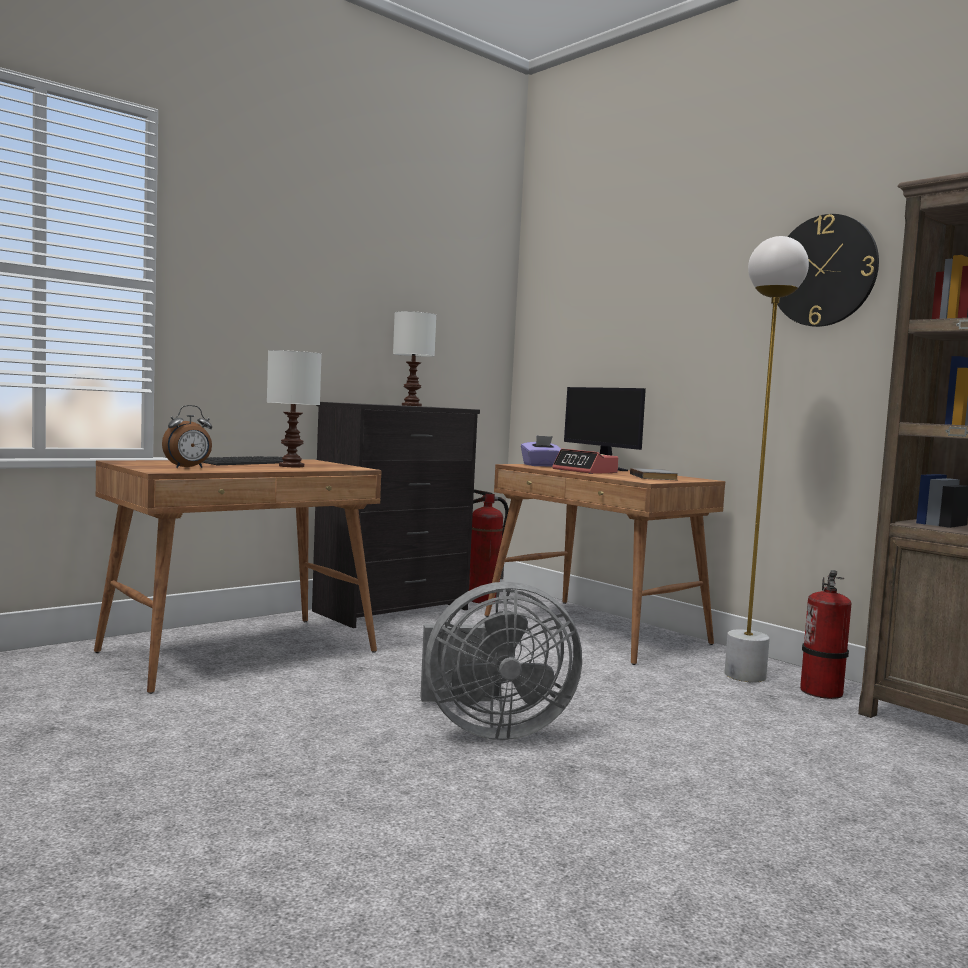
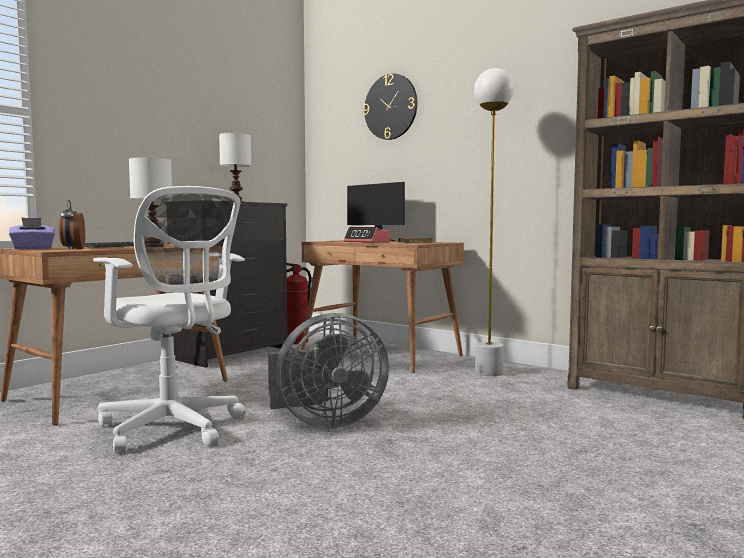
camera: 10 degrees left, 0 degrees up
(188, 468) = (72, 249): alarm clock -> alarm clock turned 120 degrees clockwise
(292, 716) = (174, 429): none -> white office chair
(541, 465) = (334, 241): purple tissue box -> purple tissue box (33, 248)
(822, 692) = (540, 377): fire extinguisher -> none
(823, 271) = (521, 94): wall clock -> wall clock (390, 107)

